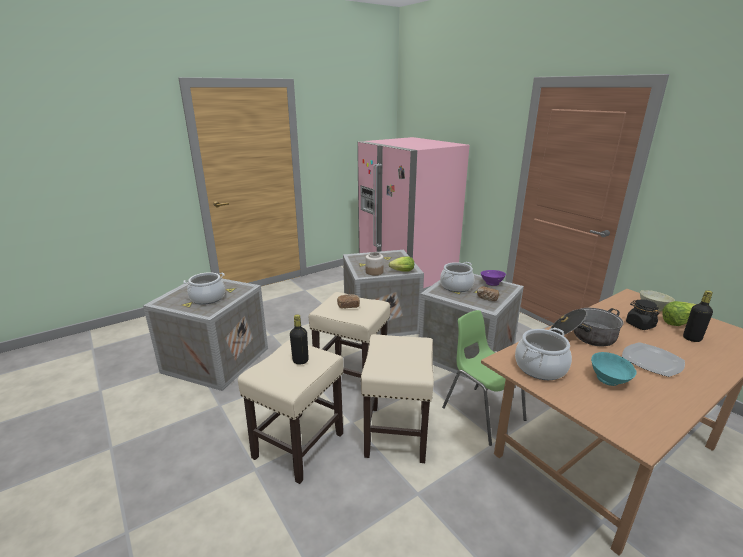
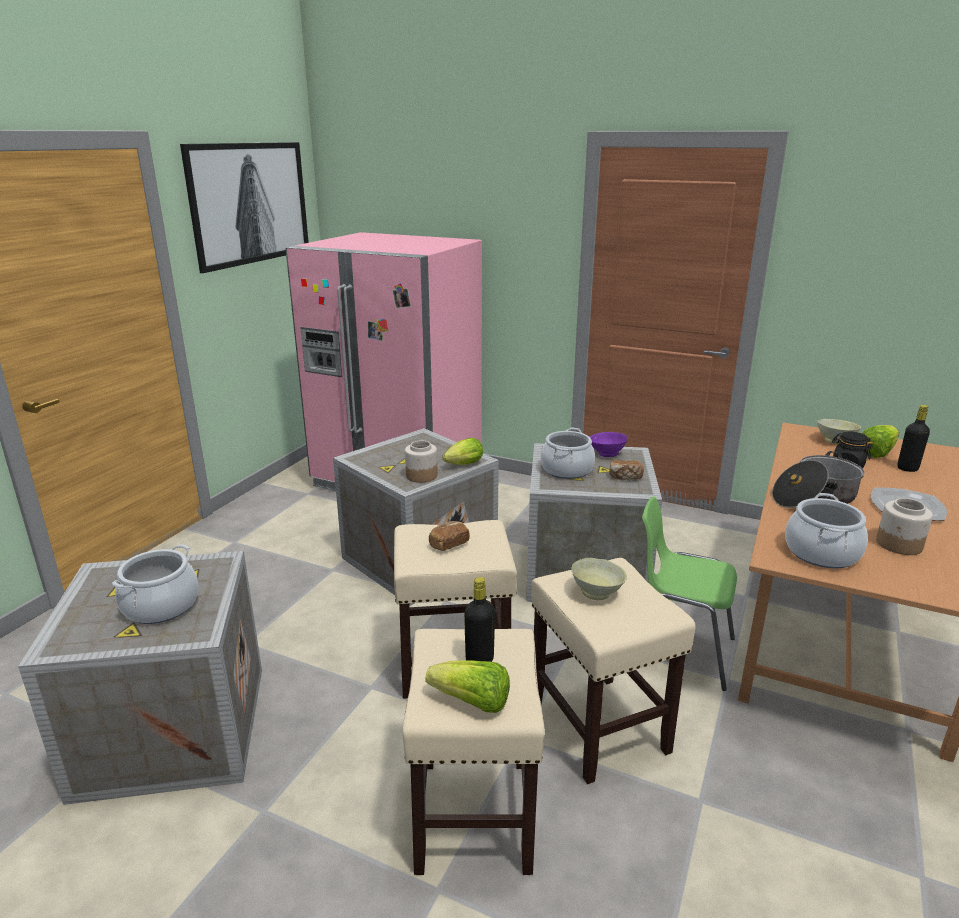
camera: 30 degrees left, 0 degrees up
(275, 377) = (472, 702): none -> lettuce
(351, 118) = (250, 203): none -> picture
(395, 351) = (597, 593): none -> beige bowl
(608, 380) = (899, 545): turquoise bowl -> jar

